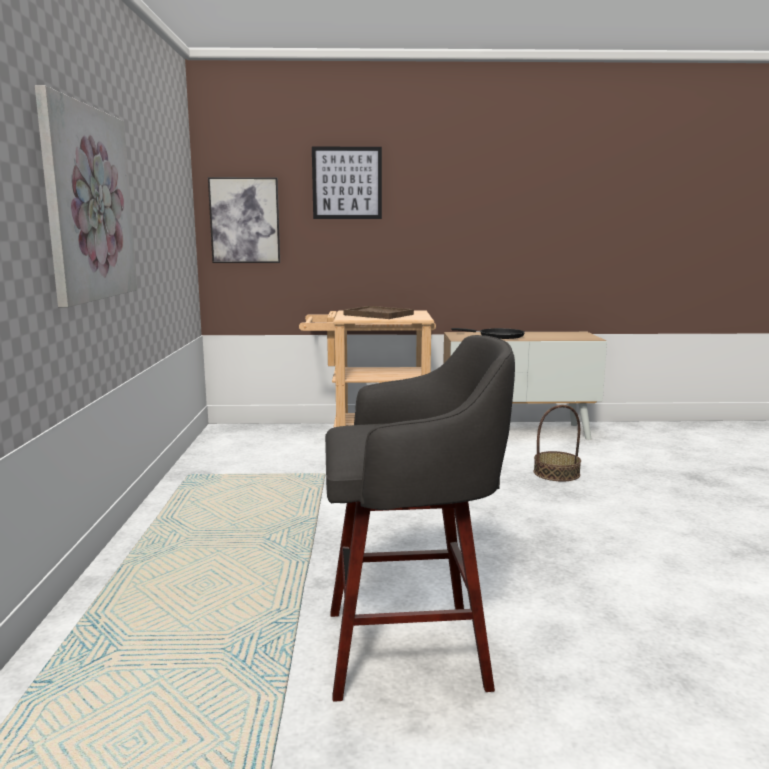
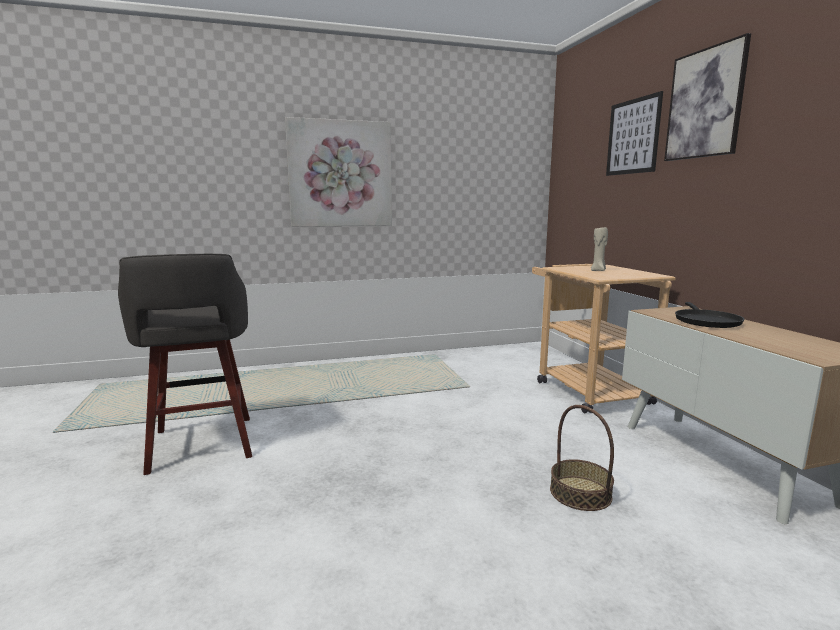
camera: 75 degrees right, 0 degrees up
(245, 220) = (570, 180): picture -> picture (705, 103)
(379, 315) = (598, 270): brown tray -> beige candle

